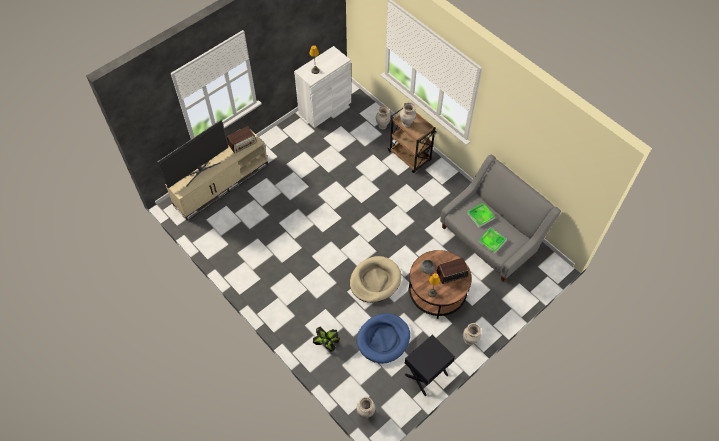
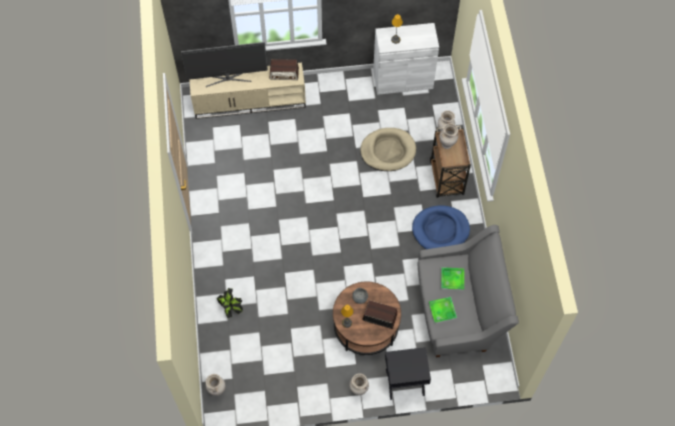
camera: 35 degrees right, 5 degrees up
(375, 280) = (317, 279): beige dog bed -> beige dog bed (388, 151)
(383, 339) = (283, 337): blue dog bed -> blue dog bed (440, 230)
(426, 375) = (295, 394): black nightstand -> black nightstand (405, 382)

